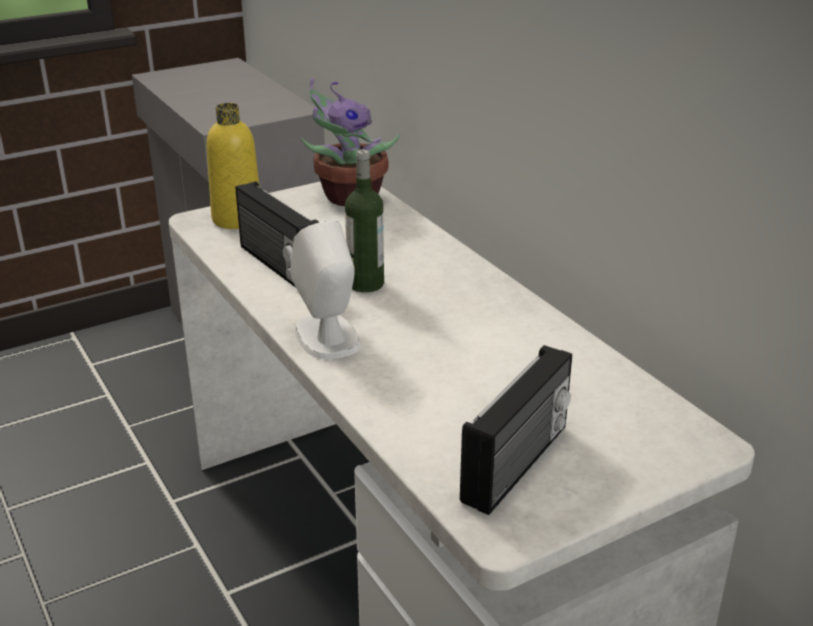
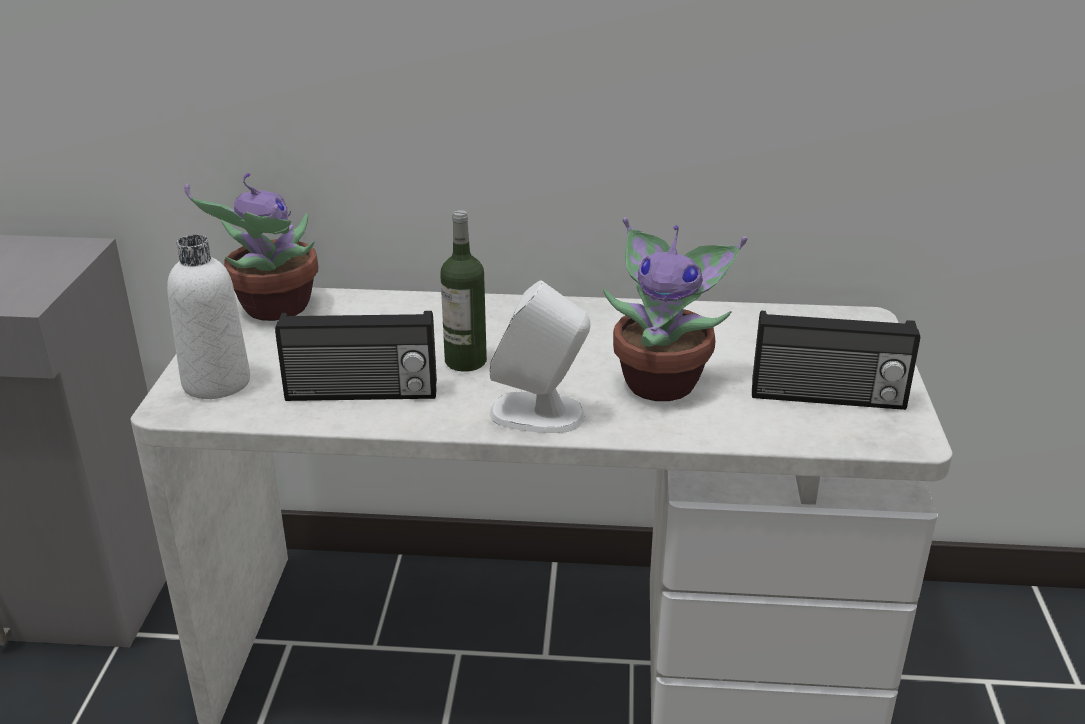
camera: 55 degrees left, 0 degrees up
(237, 219) = (216, 383): yellow bottle -> white bottle
(439, 373) = (663, 382): none -> potted plant
(518, 464) = (827, 398): radio -> radio turned 120 degrees clockwise

